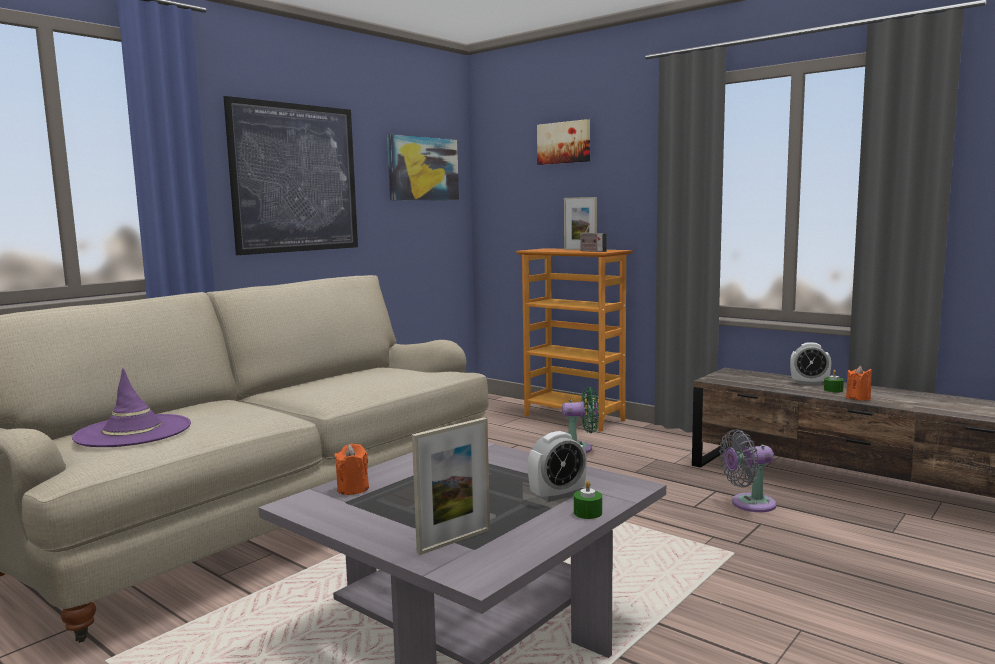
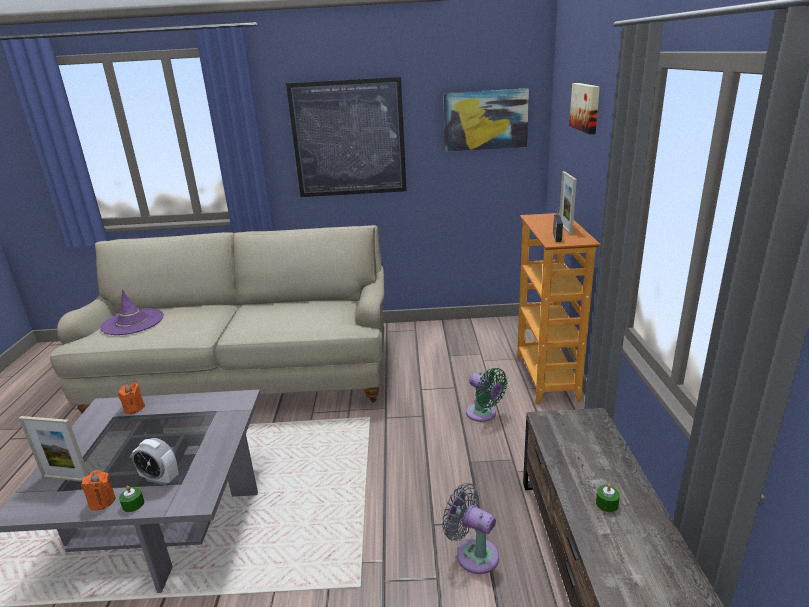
camera: 50 degrees right, 15 degrees up
(809, 383) = (615, 478): alarm clock -> none
(858, 398) = (595, 531): orange candle -> orange candle (102, 501)

